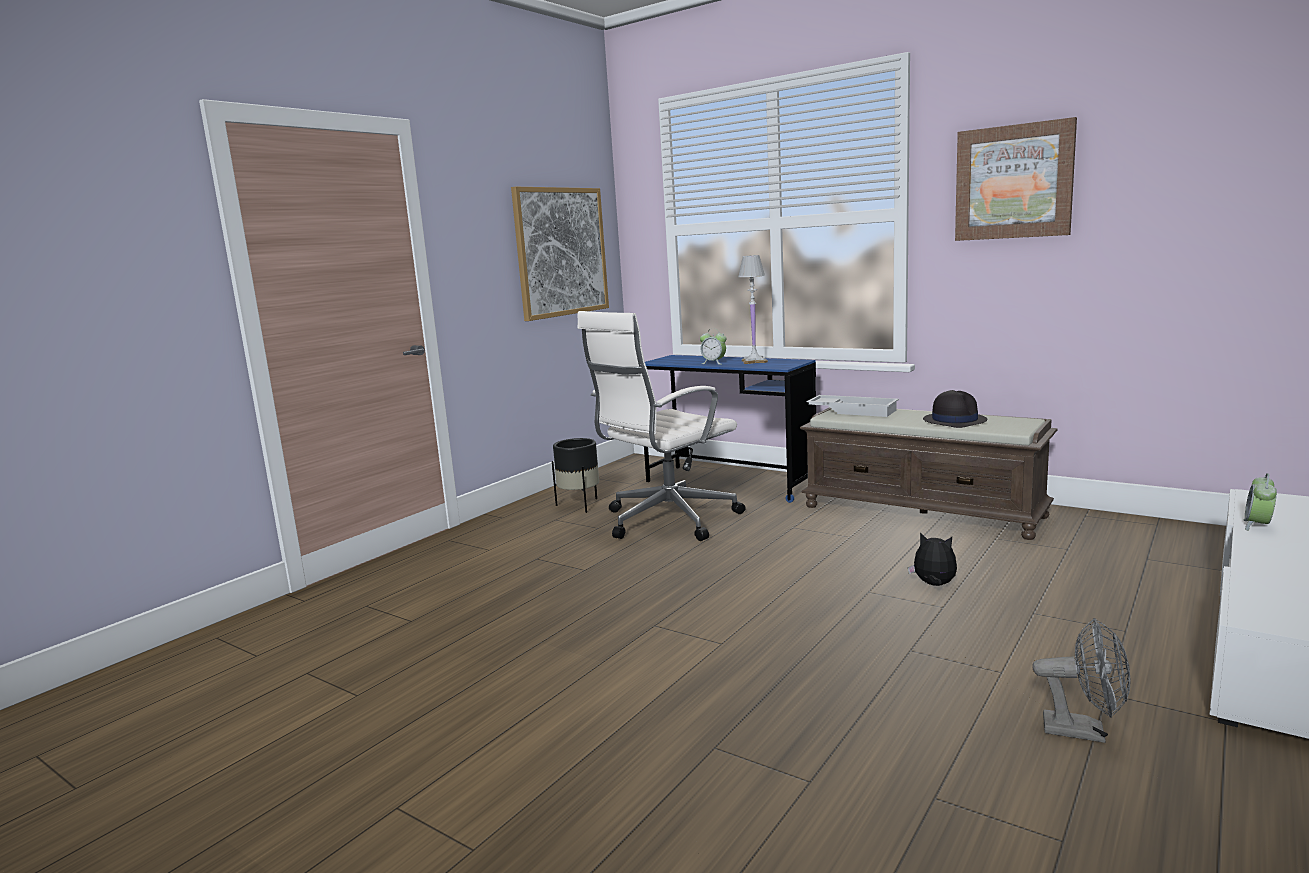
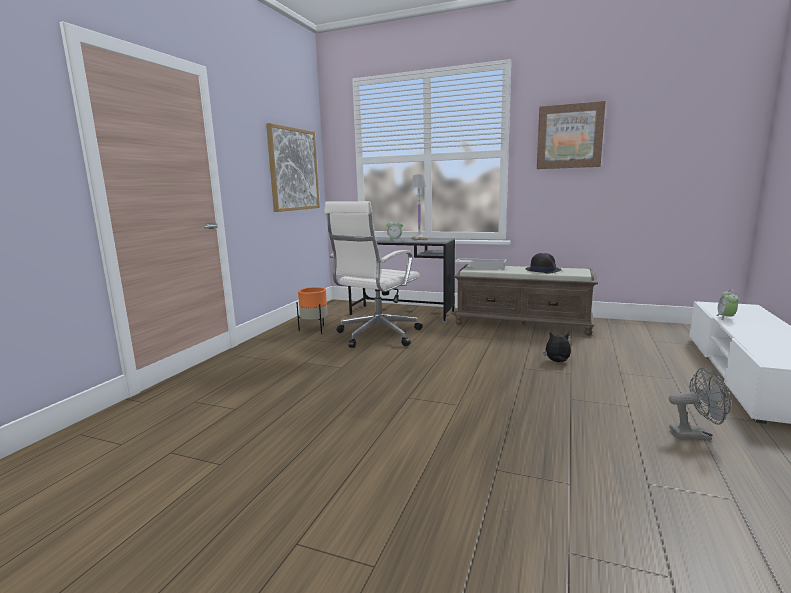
camera: 15 degrees left, 0 degrees up
(580, 505) = (315, 330): black planter -> orange planter
(729, 483) = (402, 313): blue desk -> grey desk

